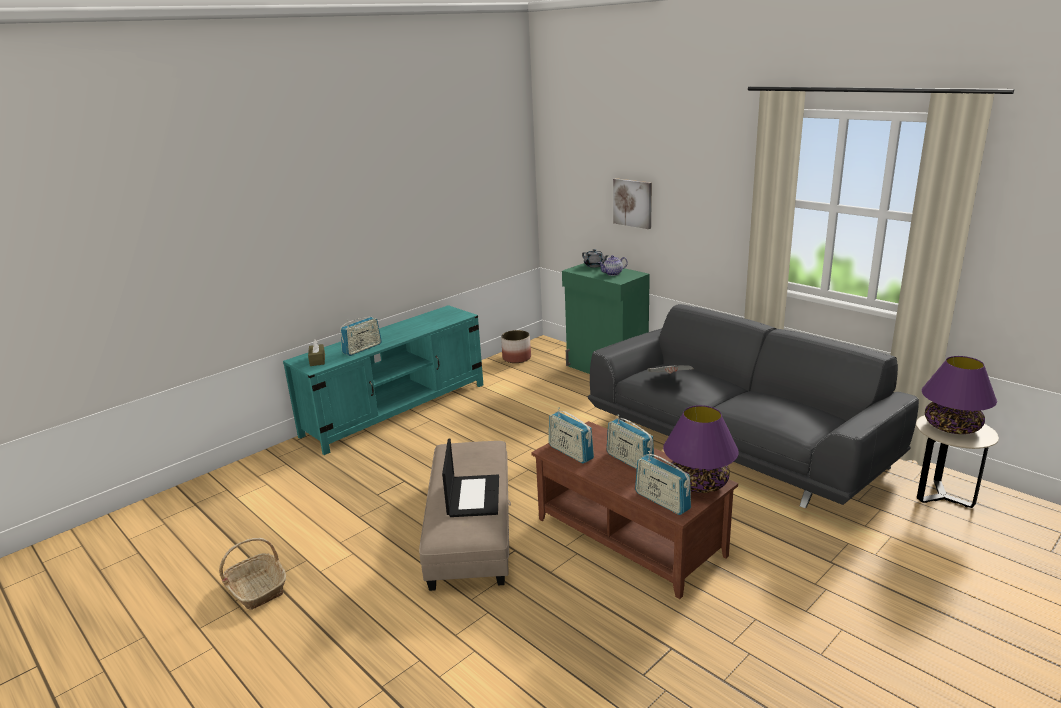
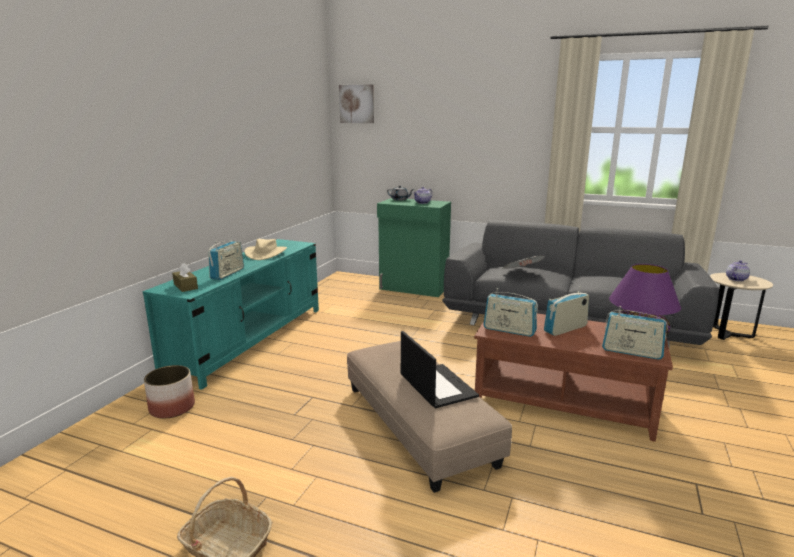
camera: 25 degrees left, 5 degrees down
(418, 325) = (266, 253): none -> beige hat
(516, 358) = (330, 288): planter -> planter (172, 408)
(630, 461) = (565, 329): radio -> radio turned 120 degrees clockwise
(633, 203) = (433, 144): picture -> picture (357, 104)
(951, 427) = (736, 279): purple table lamp -> teapot

